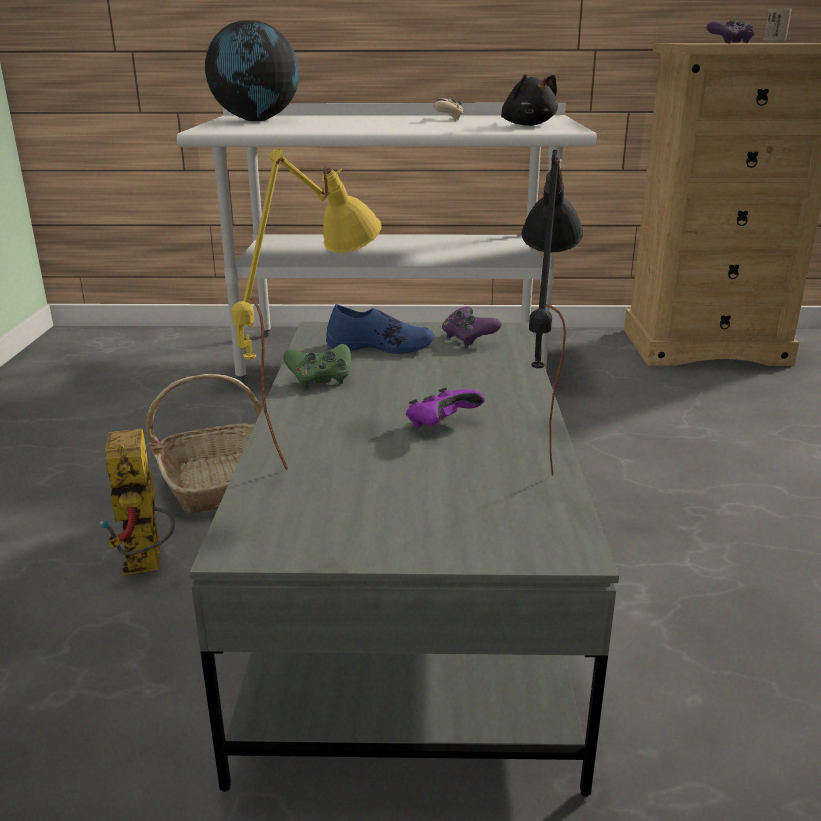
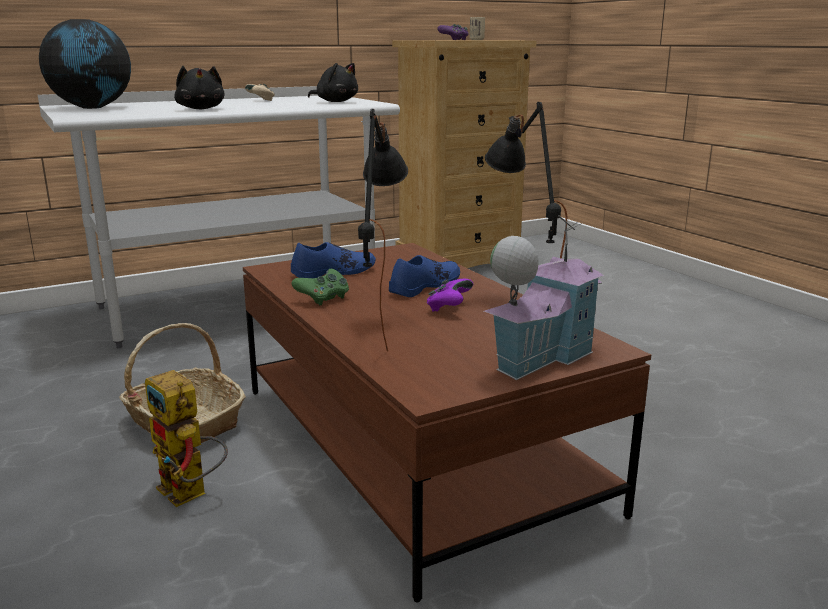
camera: 30 degrees left, 5 degrees down
(315, 439) = (378, 331): yellow table lamp -> black table lamp
(350, 127) = (201, 109): none -> black plush toy
(409, 585) = (412, 446): grey coffee table -> brown coffee table
(451, 531) = (539, 357): none -> toy house
(455, 387) = (424, 286): none -> blue shoe
(468, 339) = (389, 258): purple game controller -> none

